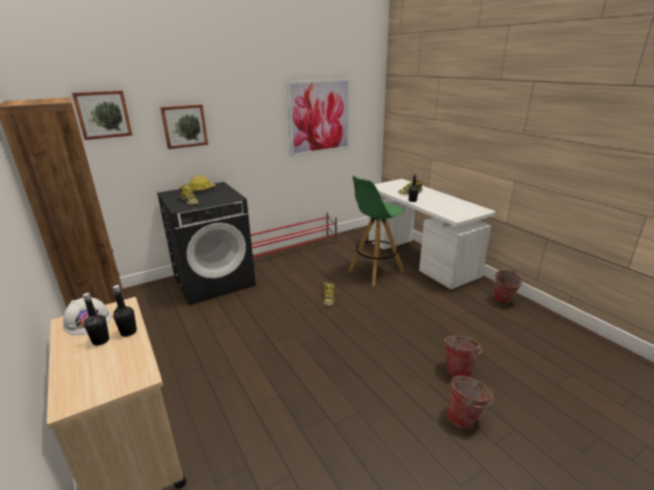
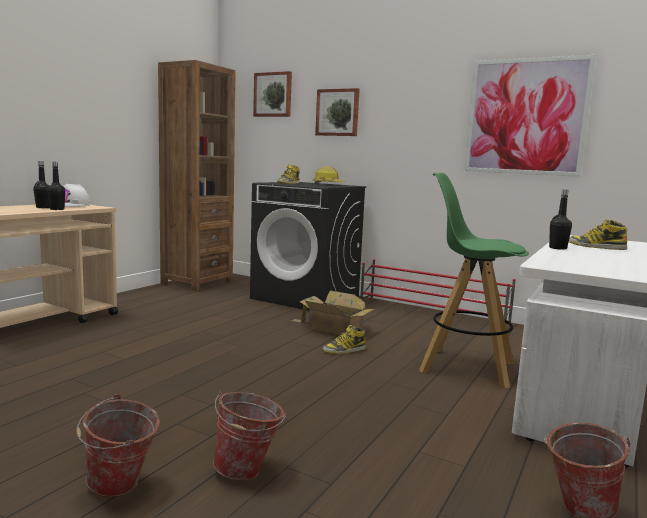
camera: 60 degrees right, 15 degrees down
(289, 290) = (333, 328): none -> cardboard box

